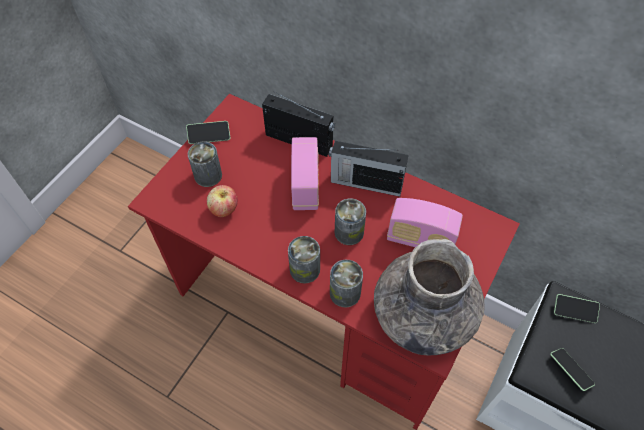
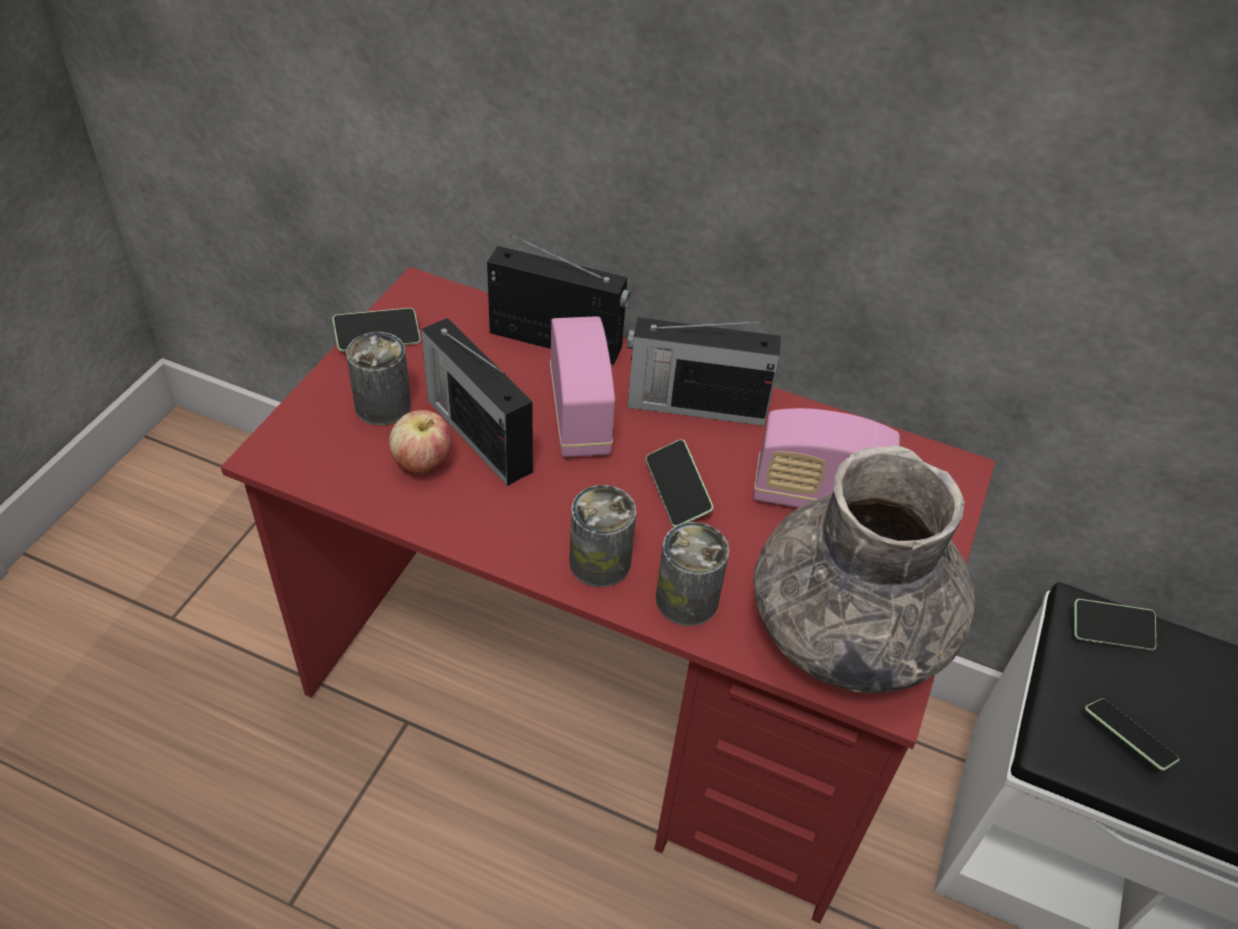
camera: 10 degrees left, 10 degrees down
(253, 193) = (477, 433): none -> radio
(349, 232) = (677, 491): can -> phone

